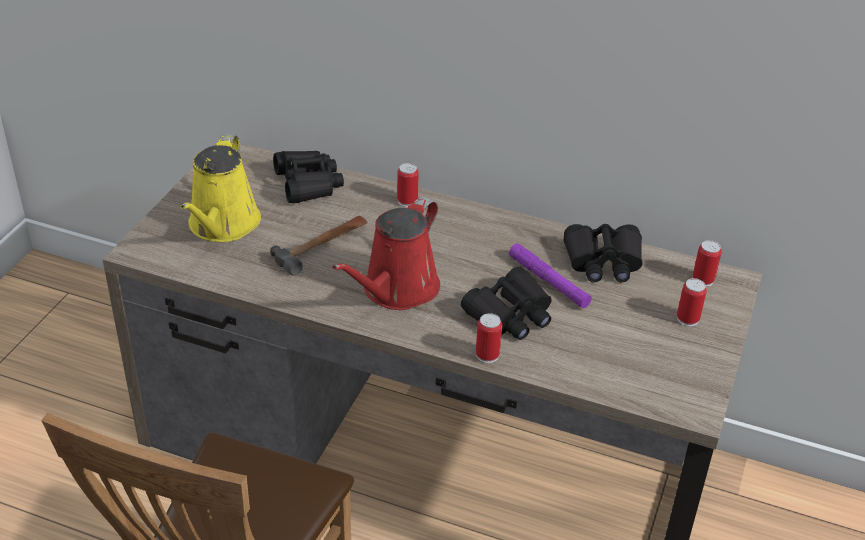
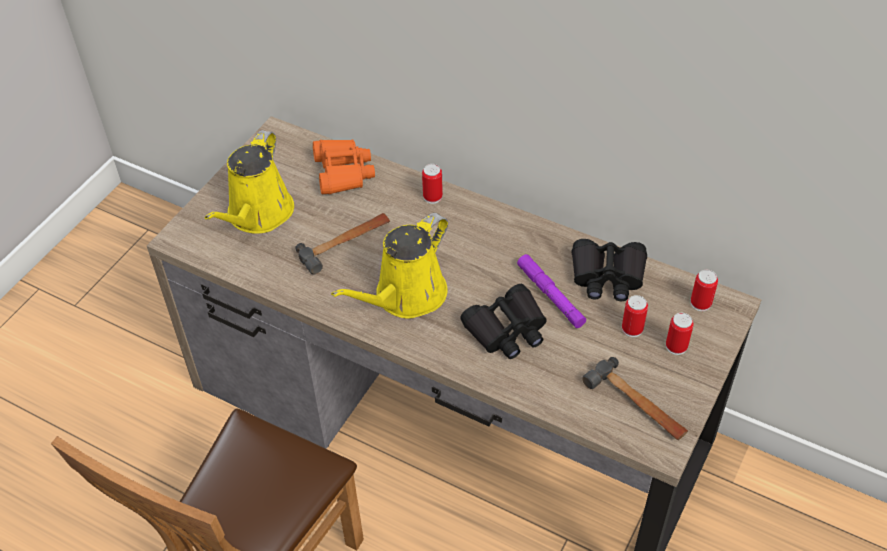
camera: 10 degrees right, 10 degrees up
(308, 184) = (343, 172): black binoculars -> orange binoculars
(396, 290) = (406, 296): red watering can -> yellow watering can
(487, 355) = (477, 373): can -> can (632, 329)
(660, 374) = (636, 405): none -> hammer

